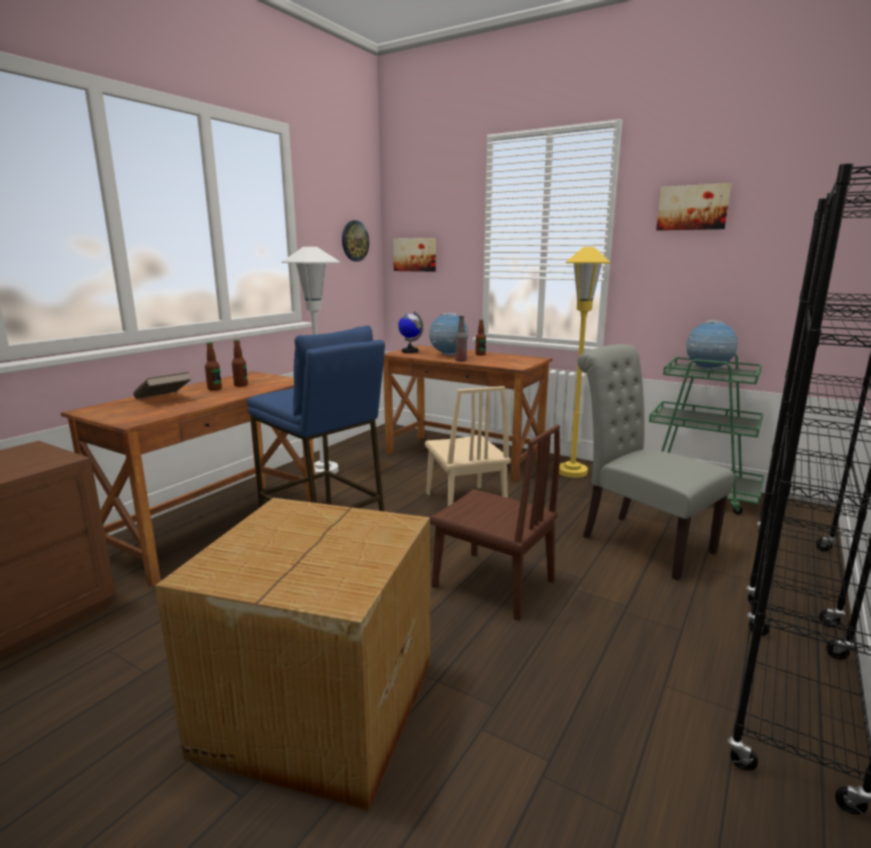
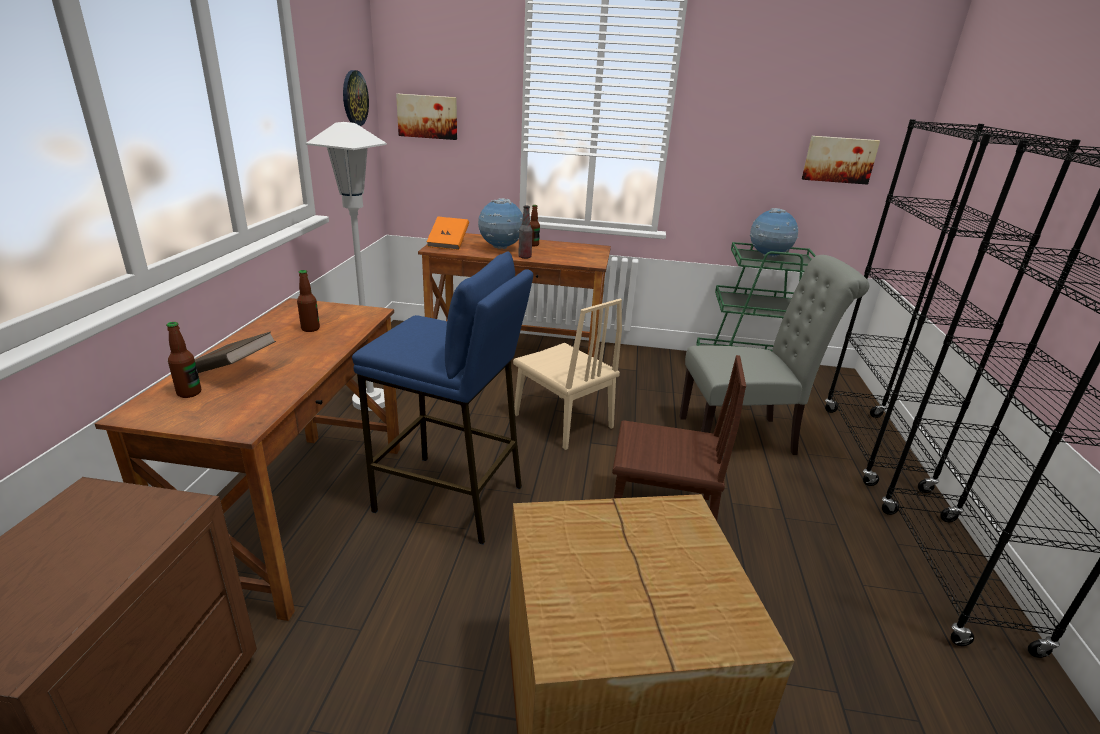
camera: 25 degrees left, 10 degrees up
(214, 389) = (282, 341): bottle -> bottle (189, 393)
(410, 351) = (448, 244): globe -> orange book
(572, 472) = (633, 362): yellow floor lamp -> none
(639, 541) = (744, 436): grey chair -> grey chair turned 150 degrees clockwise
(692, 208) = (757, 89): picture -> picture (839, 159)

